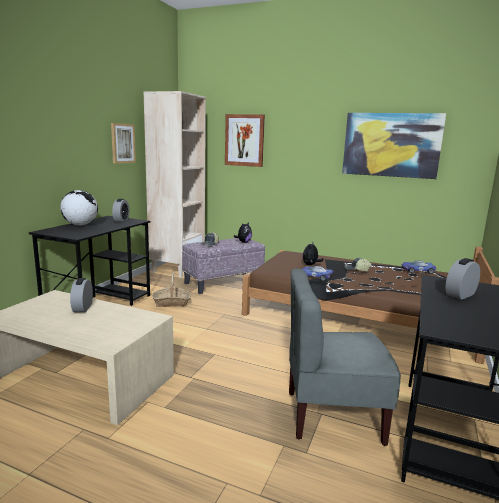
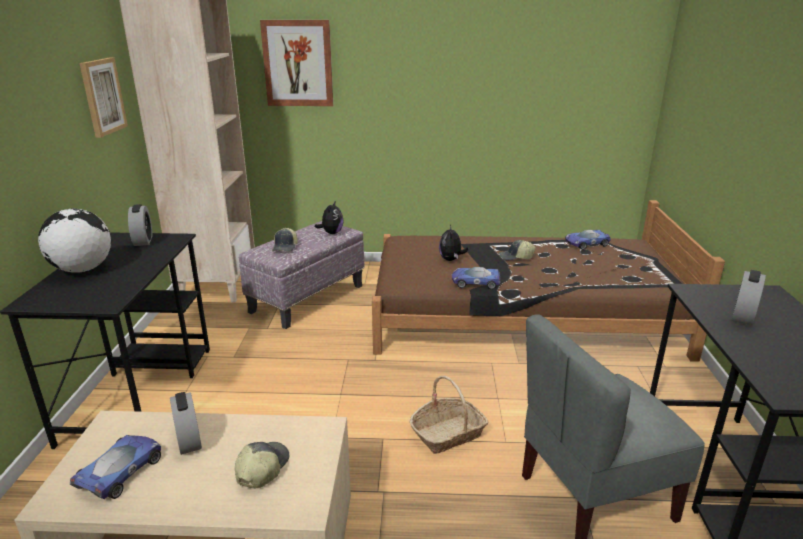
camera: 20 degrees left, 10 degrees up
(40, 312) = (121, 471): none -> toy car
(106, 325) = (262, 468): none -> cap
(171, 303) = (254, 356): basket -> basket (448, 433)
(391, 145) = (529, 64): picture -> none

